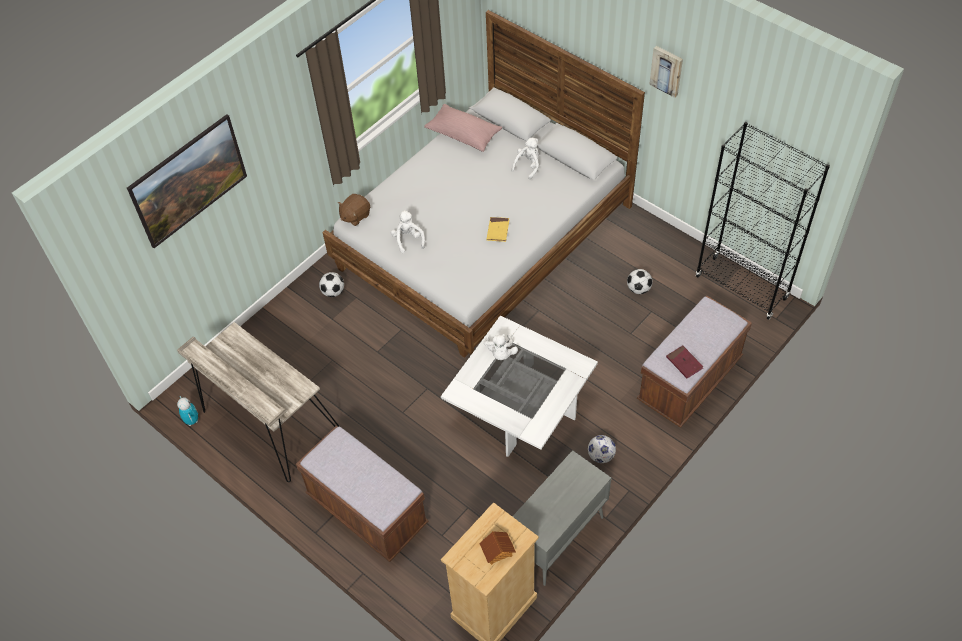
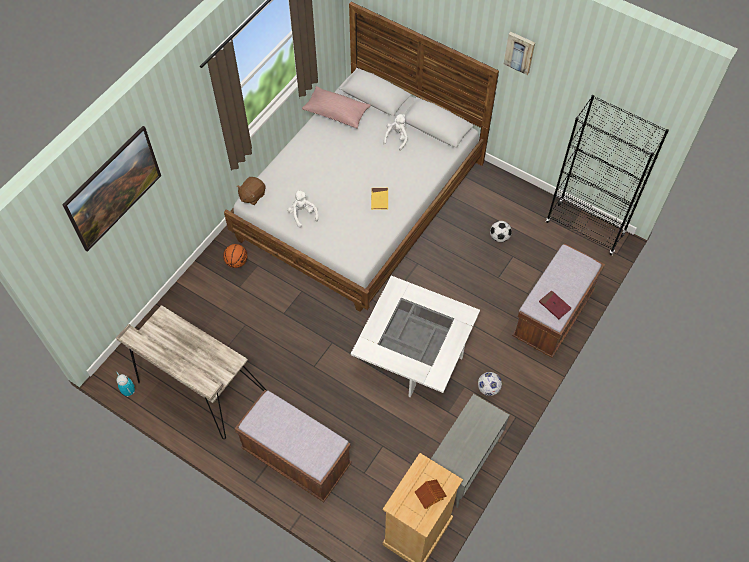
camera: 10 degrees left, 5 degrees up
(333, 292) = (236, 262): football -> basketball
(500, 353) = (396, 309): white plush toy -> none

